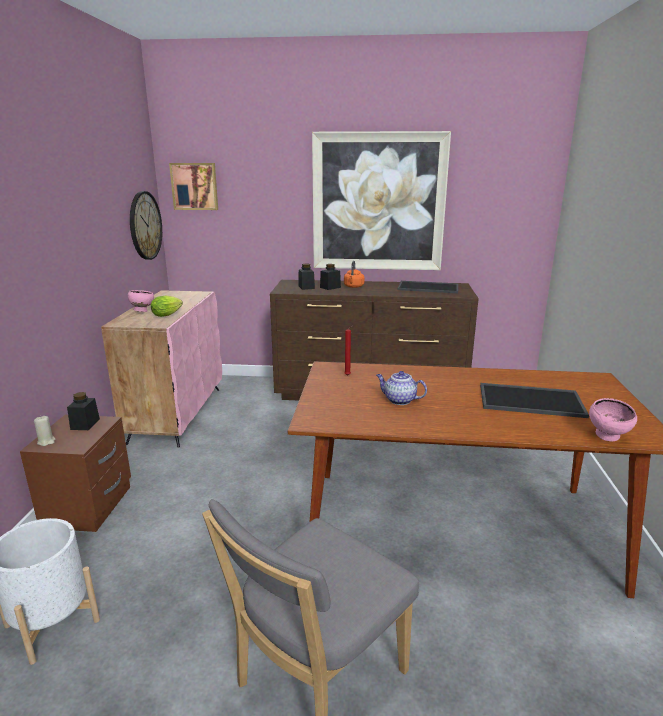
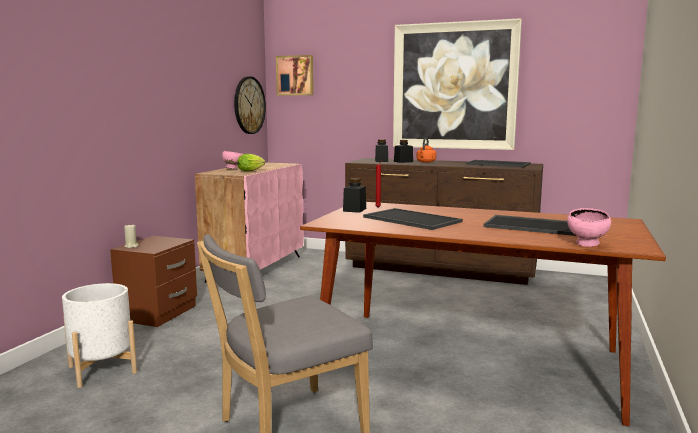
camera: 15 degrees right, 10 degrees down
(85, 424) = (164, 240): black jar -> black jar (354, 210)
(399, 400) = (410, 219): teapot -> tray

